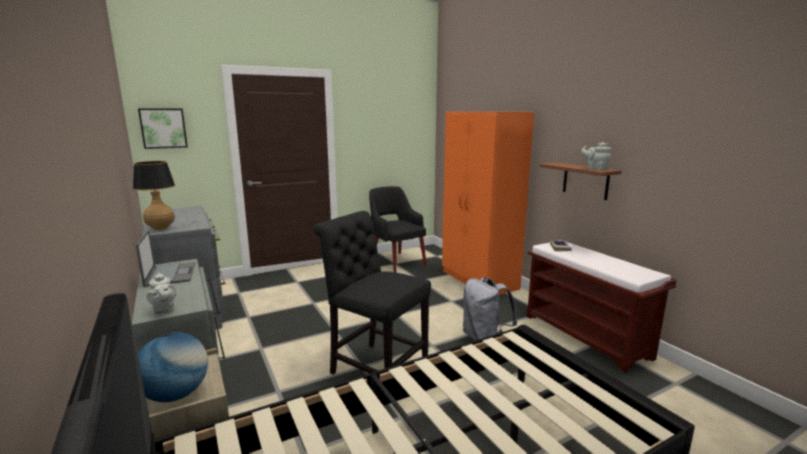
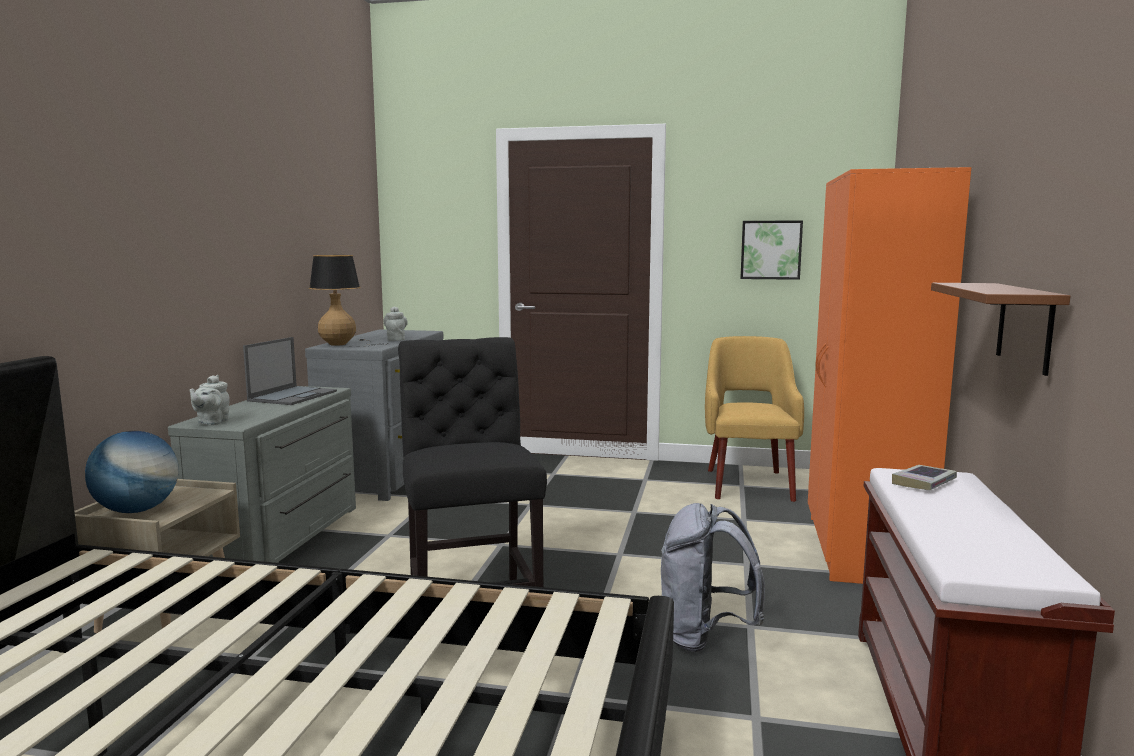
camera: 40 degrees right, 5 degrees down
(163, 128) = (417, 220): picture -> picture (770, 250)
(396, 262) = (748, 483): black armchair -> yellow armchair
(595, 169) = (1007, 290): grey teapot -> grey teapot (396, 339)

